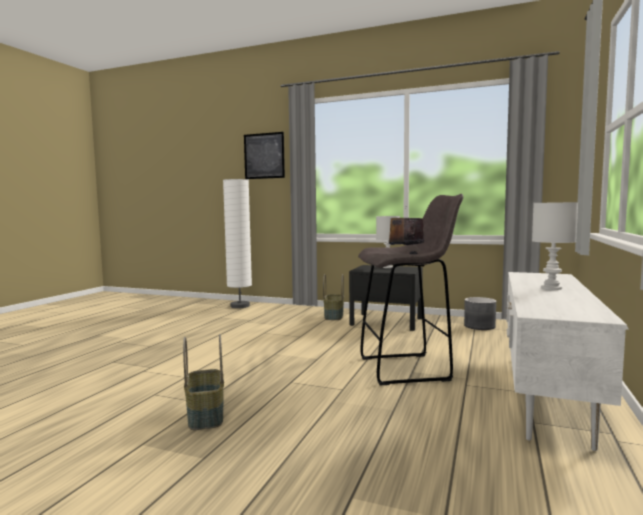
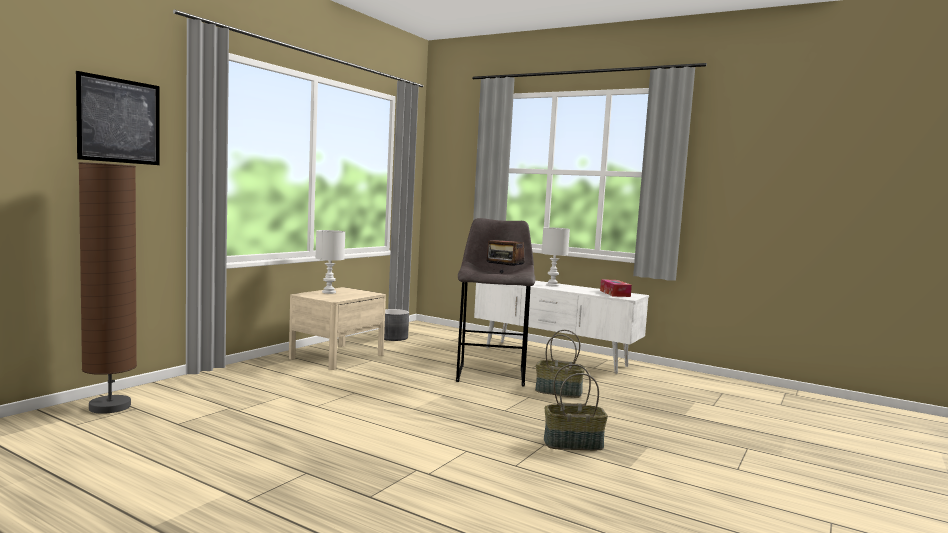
camera: 80 degrees left, 0 degrees up
(240, 306) = (110, 407): white floor lamp -> brown floor lamp
(333, 316) = (279, 370): basket -> basket (558, 392)
(386, 321) = (337, 356): black nightstand -> beige nightstand
(565, 308) = (615, 293): none -> tissue box

